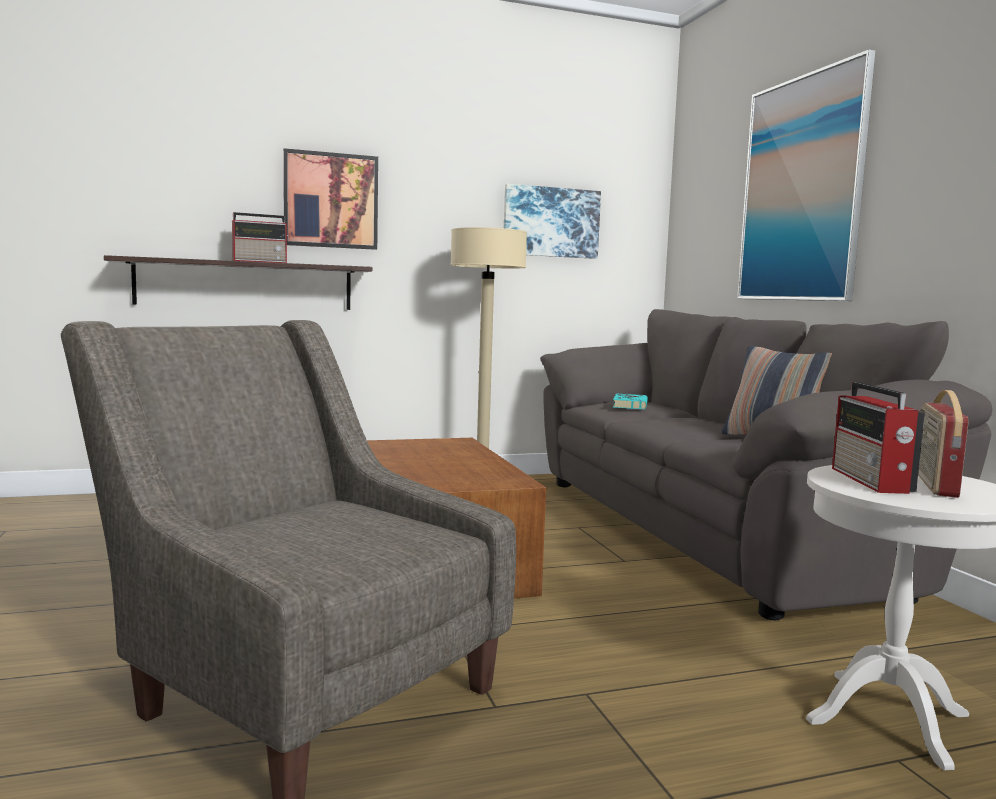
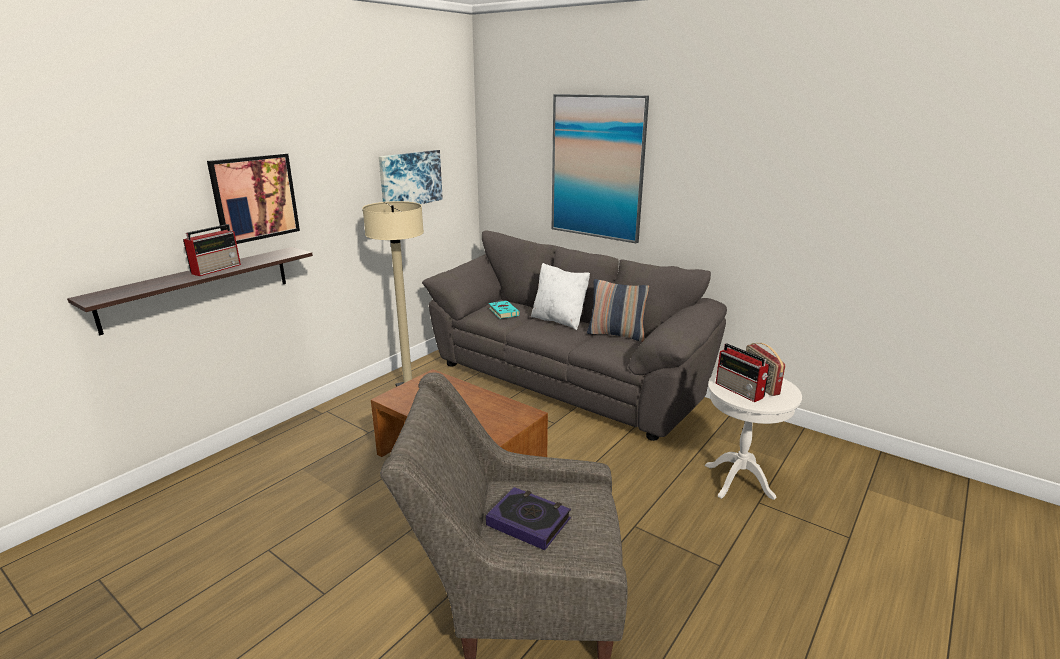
camera: 35 degrees left, 15 degrees up
(297, 529) = (528, 522): none -> book
(700, 421) = (559, 320): none -> white pillow

